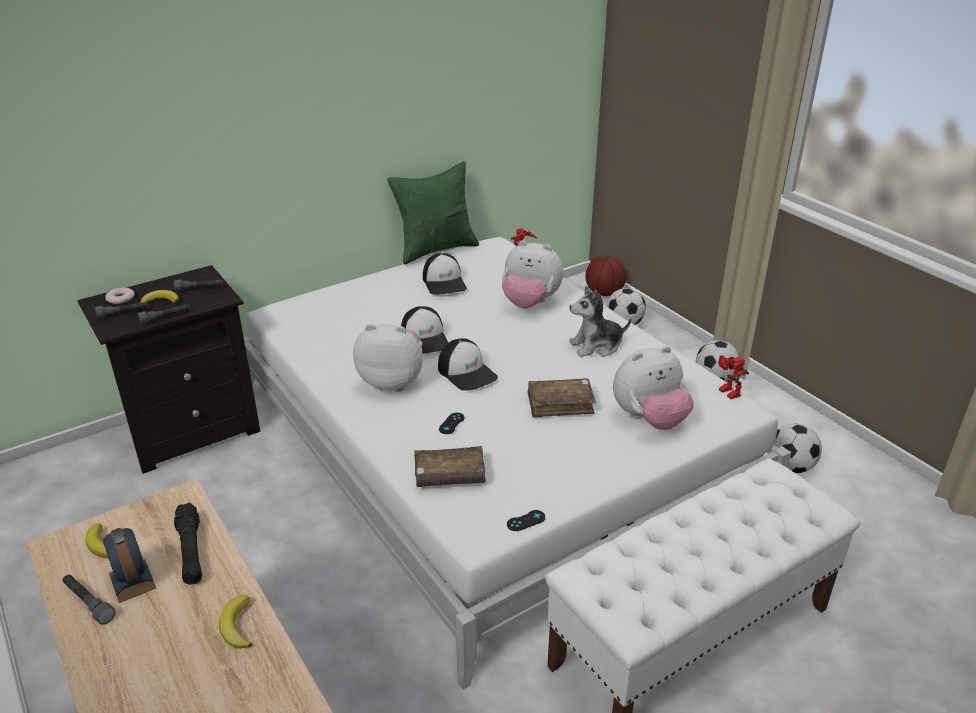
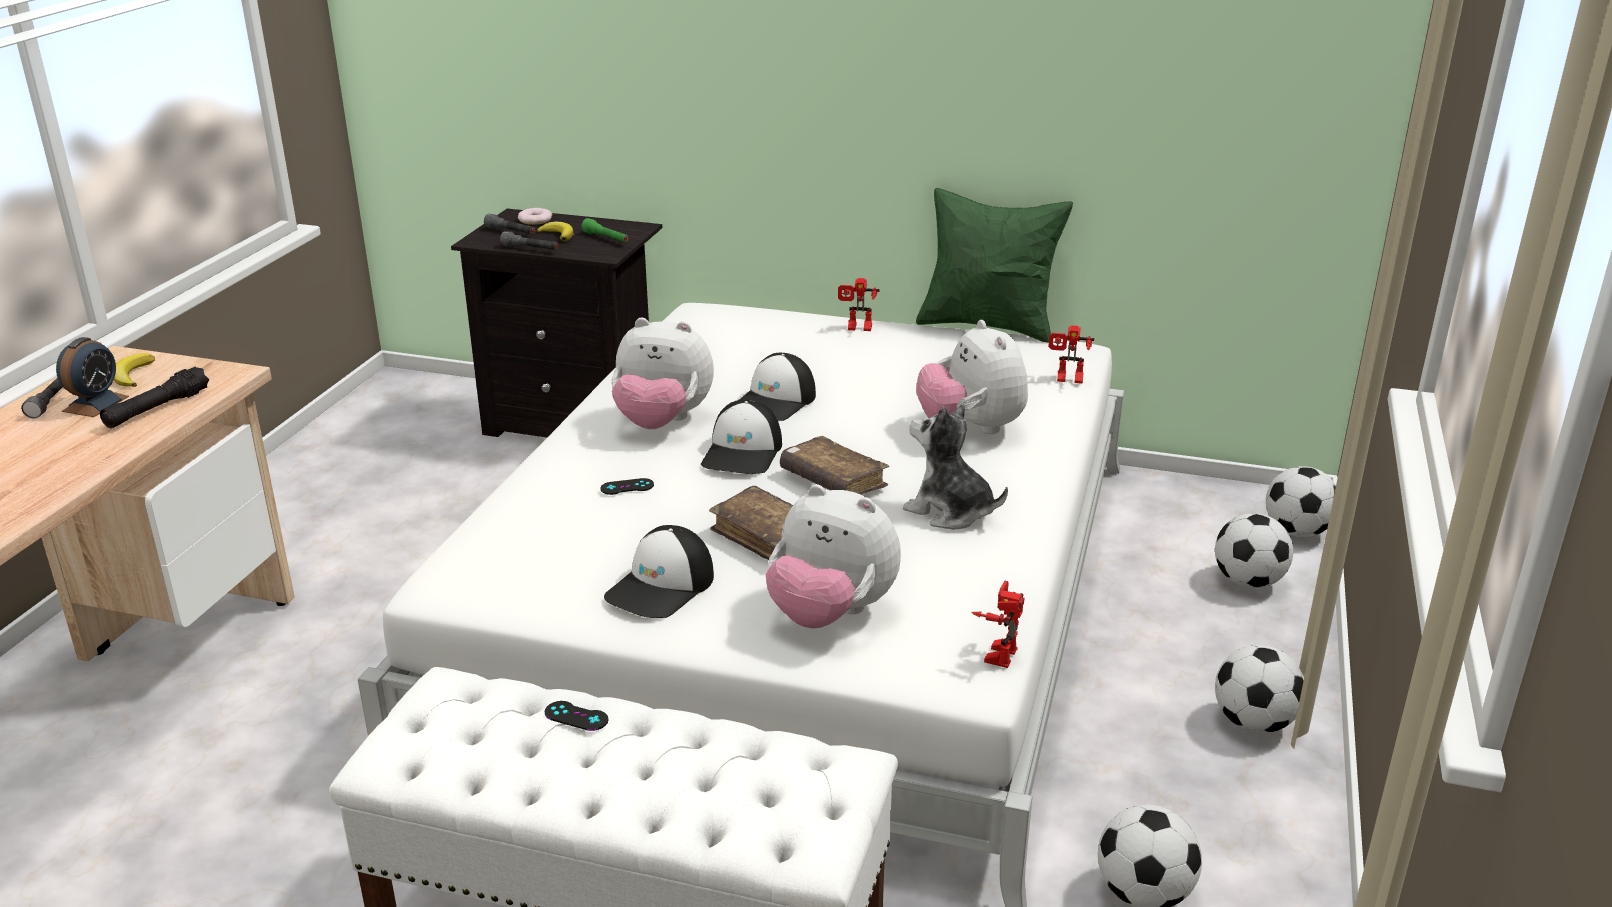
camera: 50 degrees right, 5 degrees down
(199, 289) = (606, 239): grey flashlight -> green flashlight
(237, 626) = (68, 470): banana -> none
(379, 281) = (857, 328): none -> toy robot
(392, 381) = (662, 422): plush toy -> plush toy turned 135 degrees clockwise
(444, 282) = (916, 359): cap -> cap (661, 587)
(449, 475) = (529, 527): brown book -> brown book (833, 480)
(526, 521) = (500, 607): black game controller -> black game controller (576, 716)
(604, 293) = (1297, 531): basketball -> football

